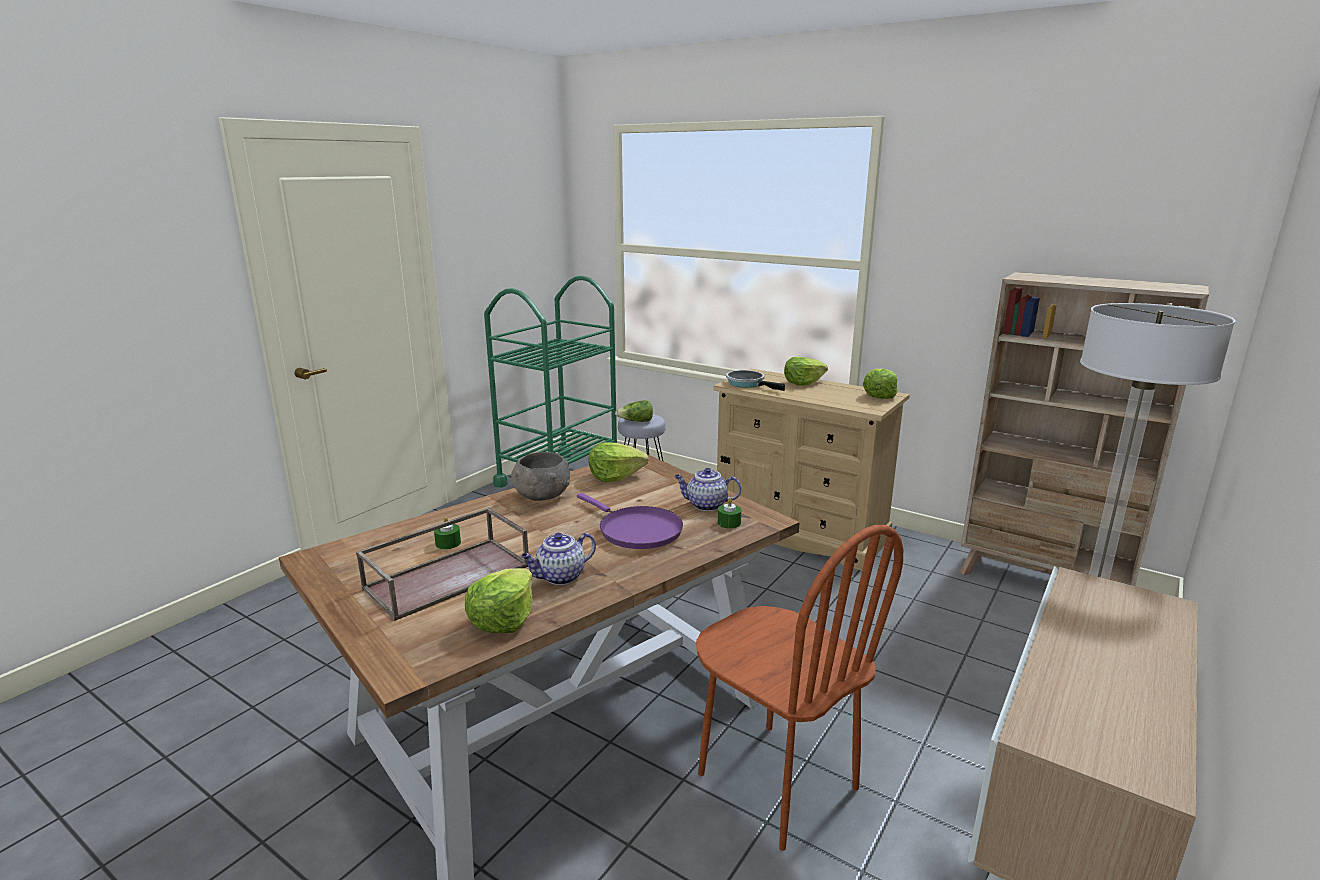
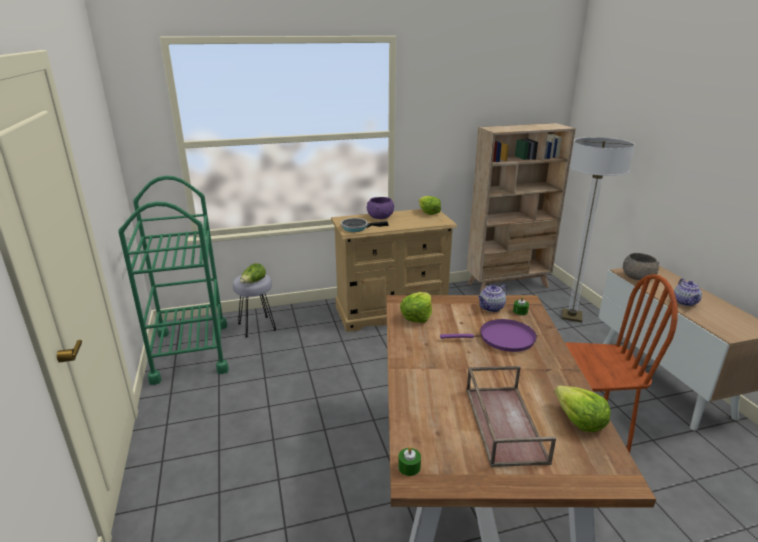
camera: 50 degrees left, 5 degrees up
(448, 543) = (451, 408): green candle -> green candle (409, 467)
(541, 496) = (415, 349): grey bowl -> grey bowl (638, 277)
(560, 577) = (540, 383): teapot -> teapot (685, 302)
(803, 383) = (380, 217): lettuce -> purple bowl

